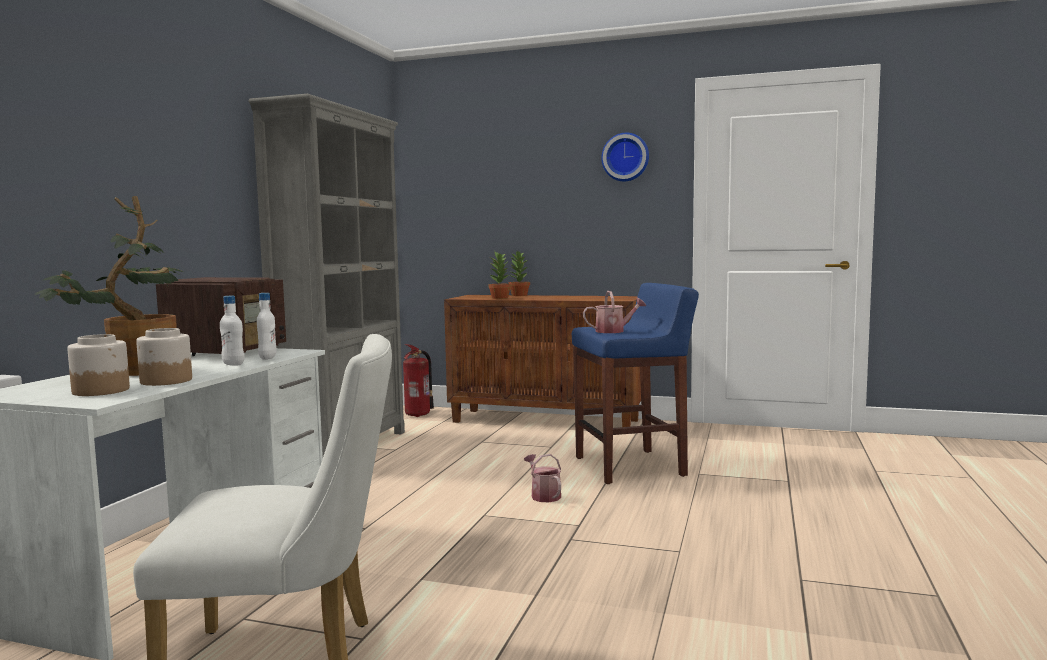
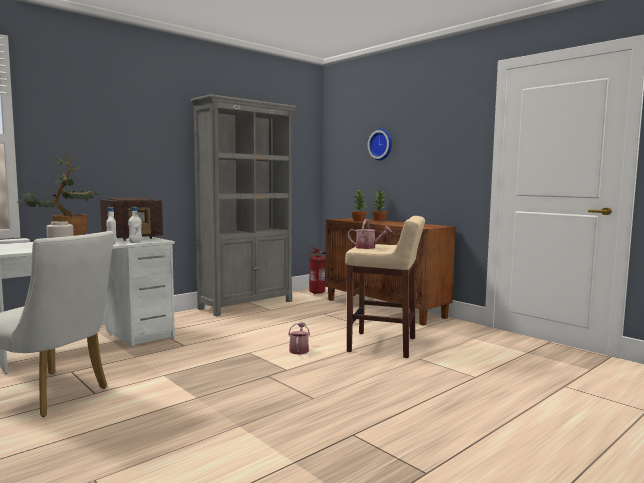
camera: 30 degrees right, 0 degrees up
(101, 391) = (27, 248): jar -> none
(625, 157) = (449, 123): wall clock -> wall clock (381, 144)
(631, 466) = (383, 345): blue stool -> beige stool

